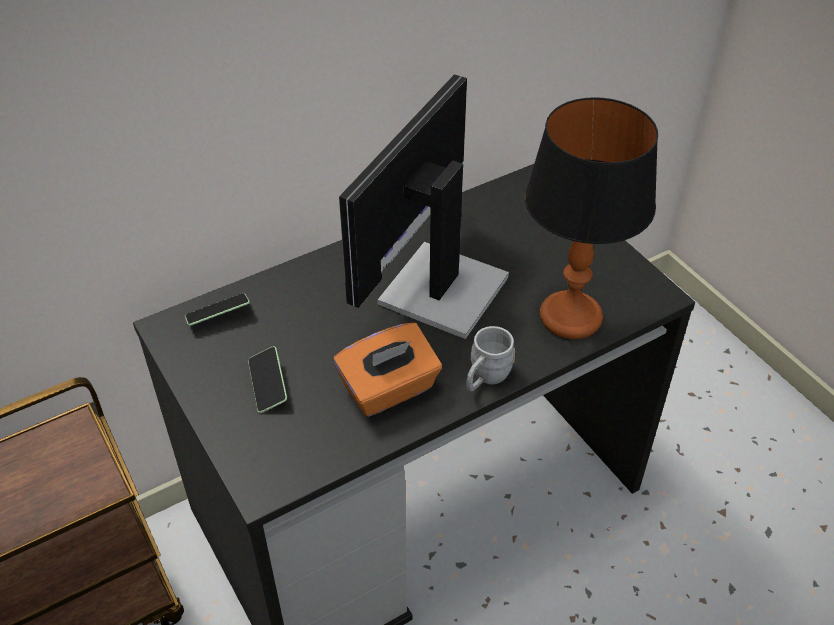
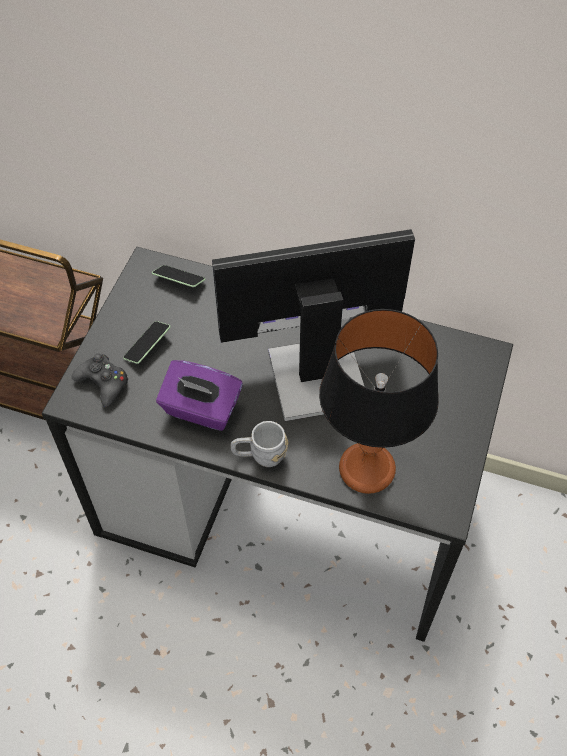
camera: 50 degrees right, 10 degrees up
(270, 447) = (103, 383): none -> black game controller
(389, 389) = (201, 410): orange tissue box -> purple tissue box

